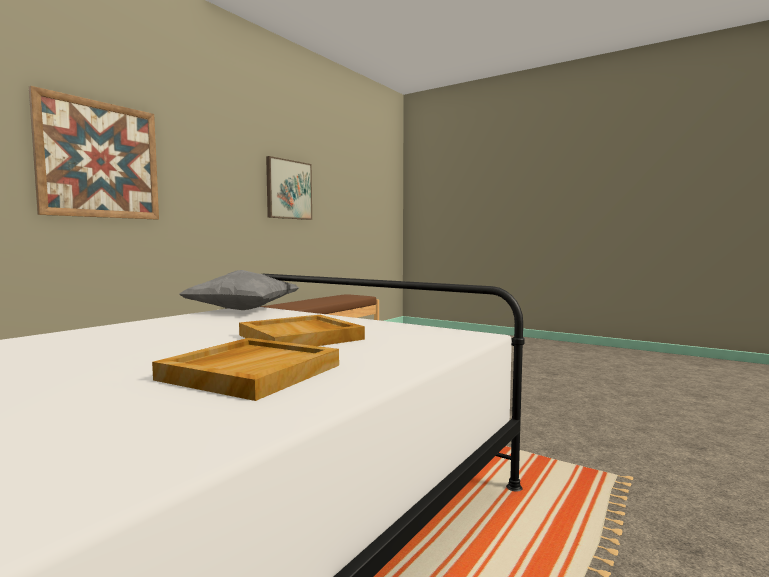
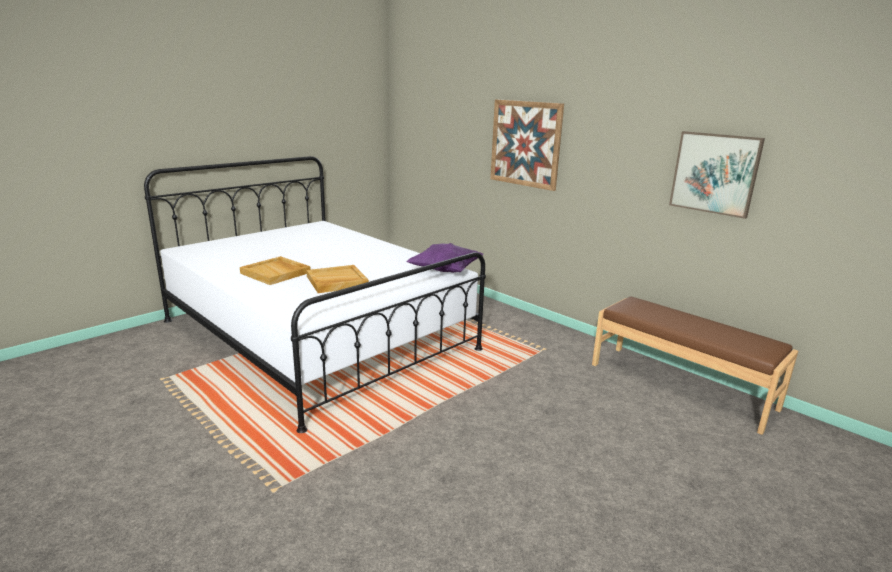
camera: 100 degrees right, 15 degrees up
(243, 310) = (445, 271): grey pillow -> purple pillow

